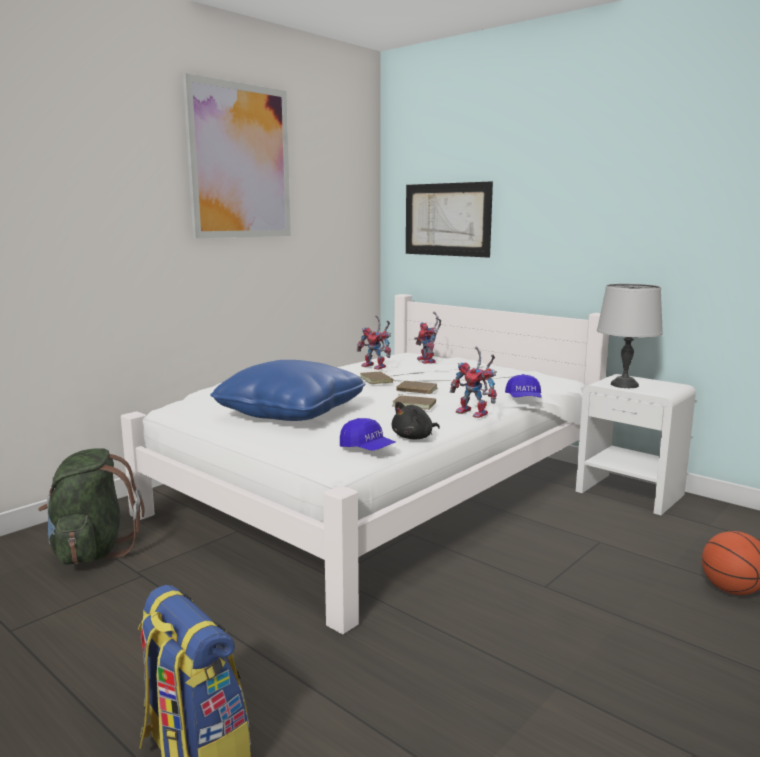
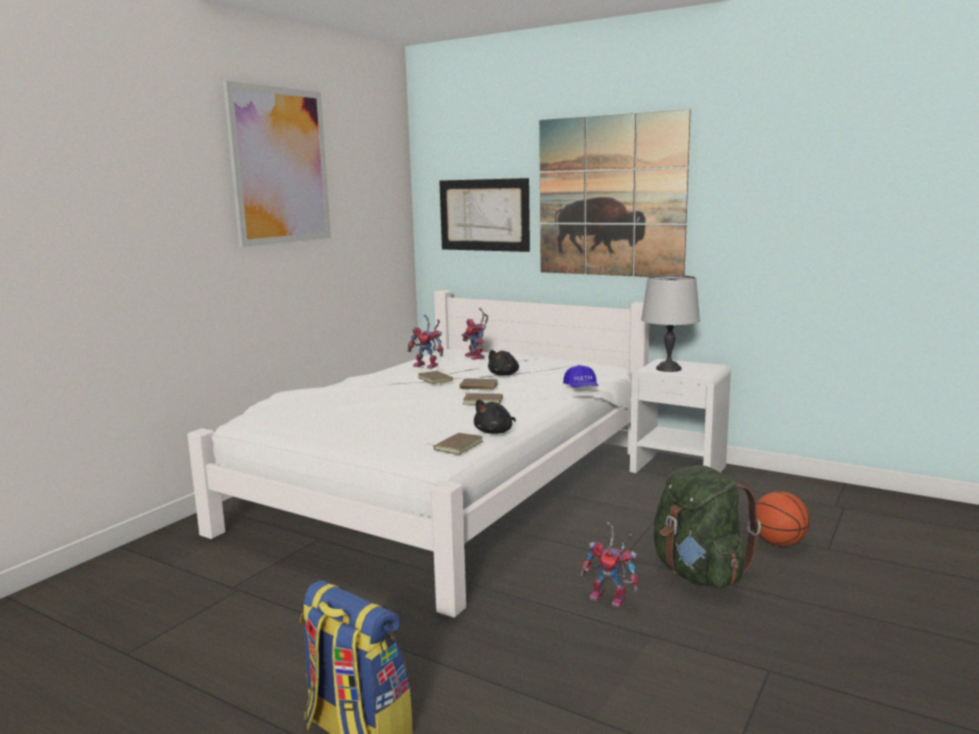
camera: 10 degrees left, 0 degrees up
(92, 551) = (175, 573): green backpack -> green backpack (698, 574)
(291, 413) = (366, 418): blue pillow -> none
(367, 449) = (457, 446): blue cap -> brown book
(448, 380) = (504, 374): none -> black plush toy
(475, 413) = (542, 405): toy robot -> toy robot (612, 598)
(575, 200) = (610, 196): none -> picture

